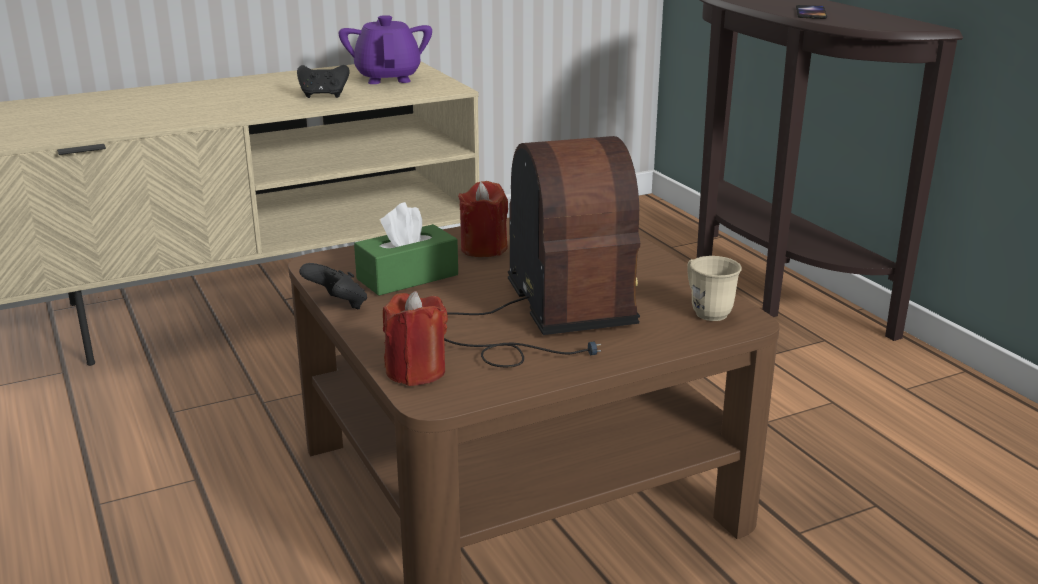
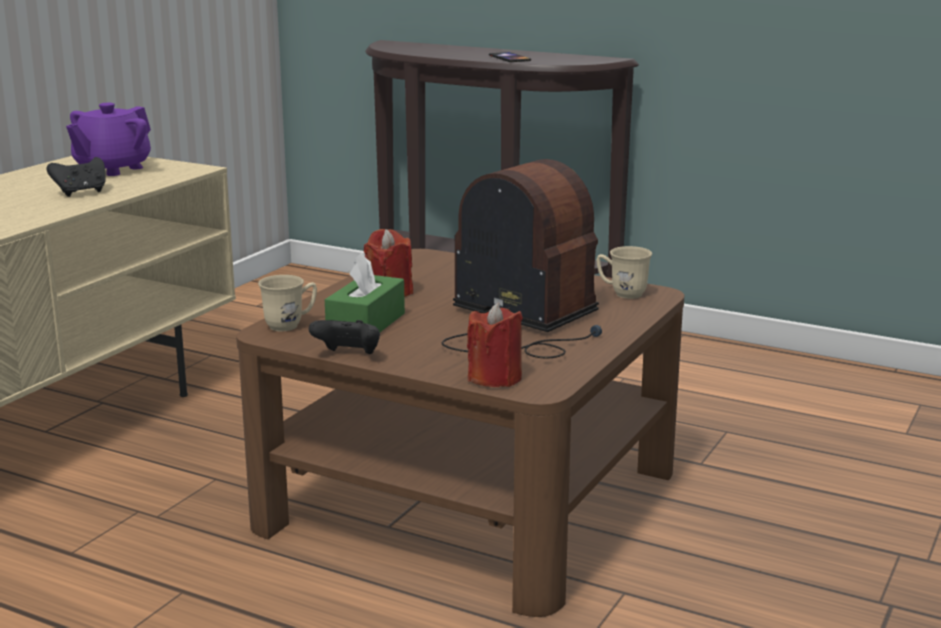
camera: 35 degrees left, 5 degrees down
(349, 259) = (290, 325): none -> beige mug
(388, 78) = (112, 169): purple teapot -> purple teapot turned 105 degrees counterclockwise

